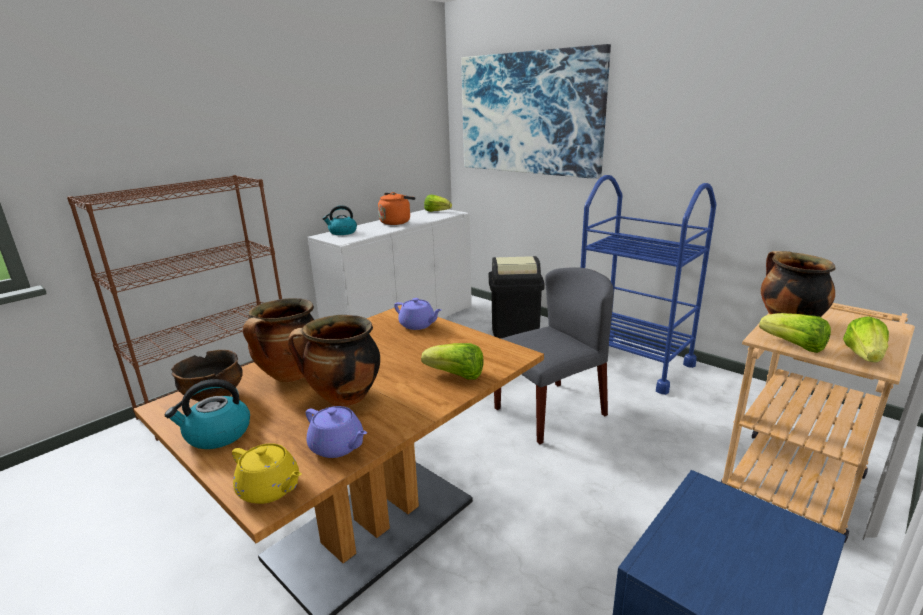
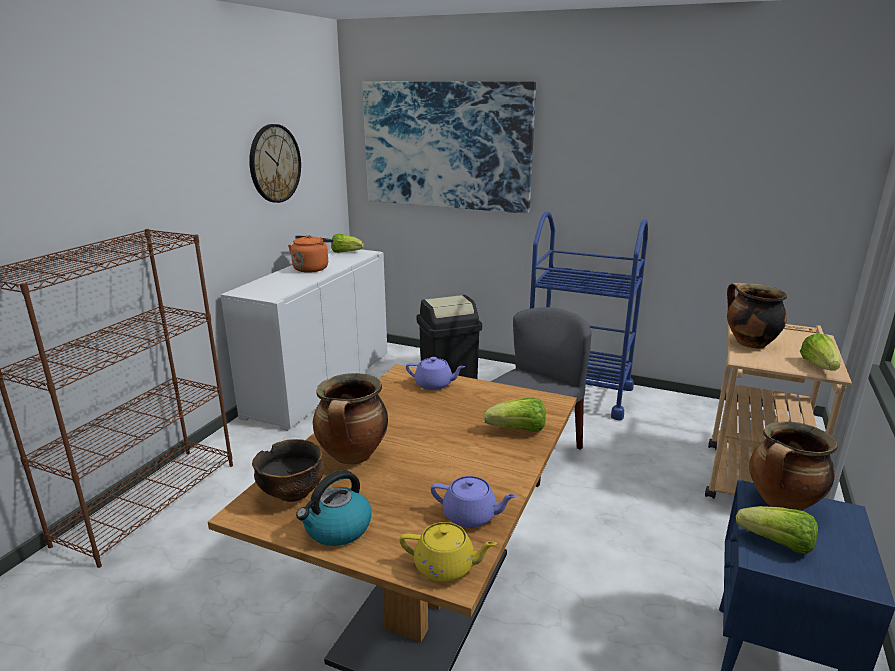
camera: 20 degrees left, 0 degrees up
(342, 232) = (259, 286): kettle -> none
(343, 398) = (432, 470): cooking pot -> cooking pot (782, 504)
(369, 129) = (274, 163): none -> wall clock
(794, 346) = (768, 363): lettuce -> lettuce (777, 544)

